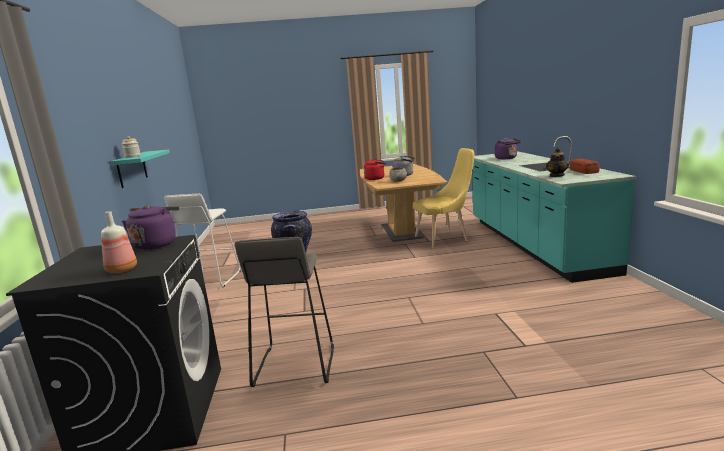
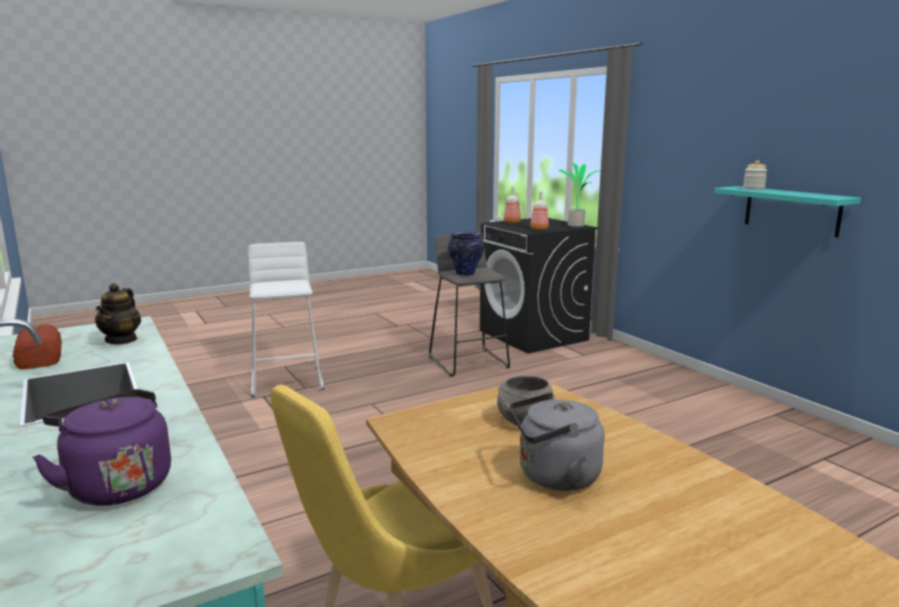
camera: 155 degrees right, 0 degrees up
(87, 252) = (576, 225): none -> potted plant
(156, 244) = (539, 229): purple kettle -> bottle
(210, 279) = (764, 428): white stool -> white stool (287, 381)
(376, 178) = (634, 444): red kettle -> none

